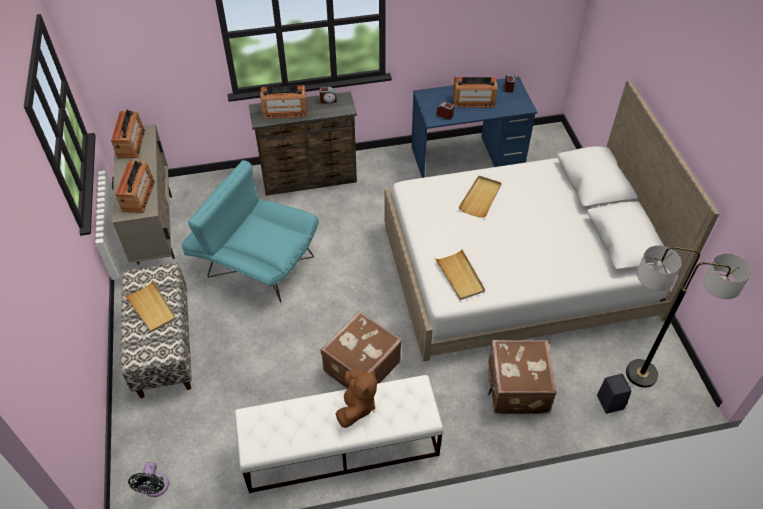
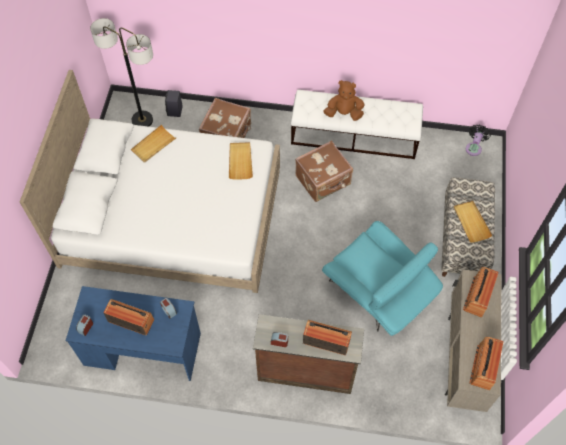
camera: 160 degrees left, 10 degrees up
(356, 406) = (344, 113): brown plush toy -> brown plush toy turned 60 degrees clockwise
(480, 198) = (186, 222): beige tray -> beige tray (153, 145)

